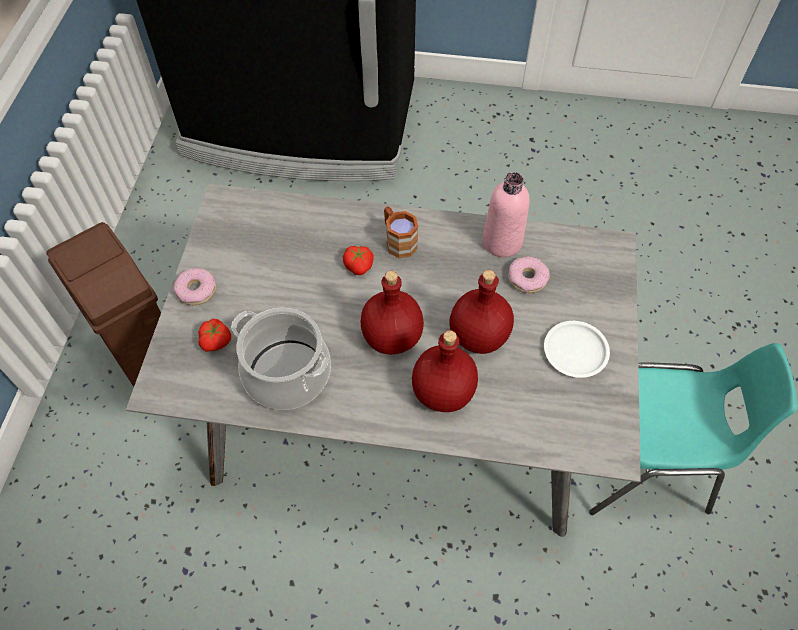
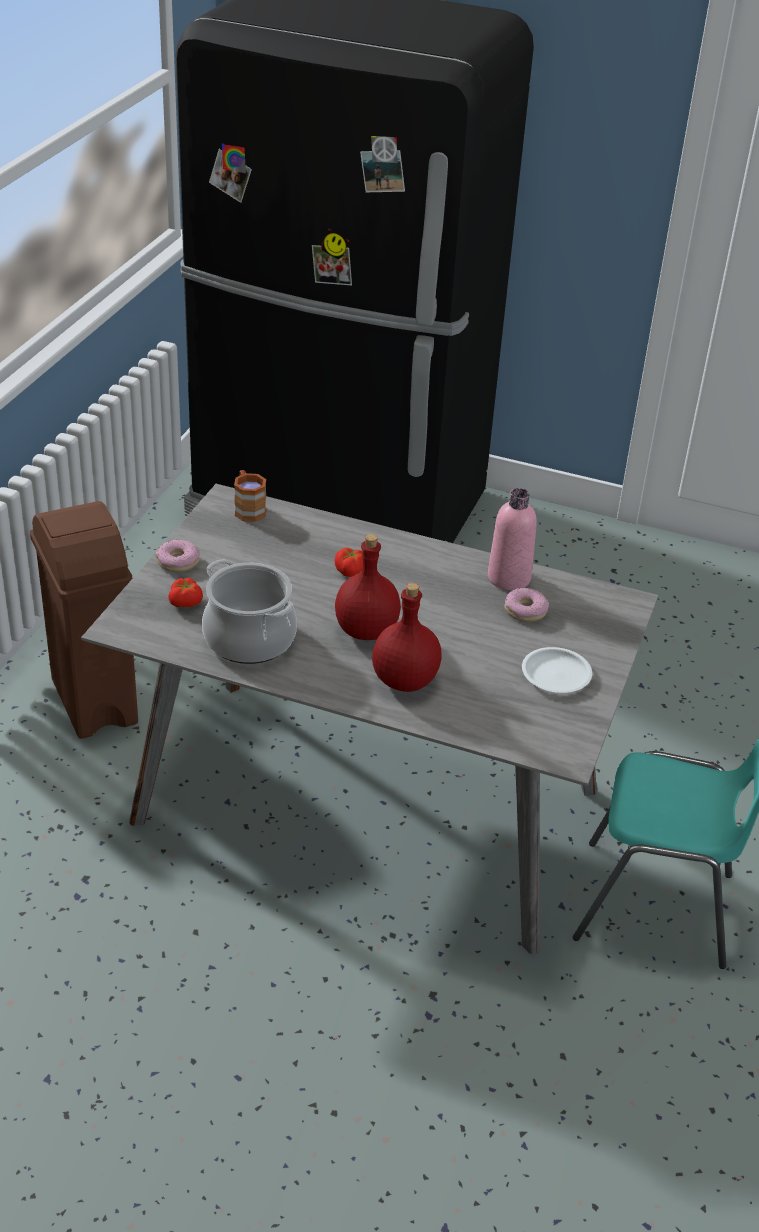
camera: 10 degrees right, 20 degrees down
(398, 240) = (398, 559): brown mug -> brown mug (248, 508)
(478, 335) = (456, 644): red bottle -> none

